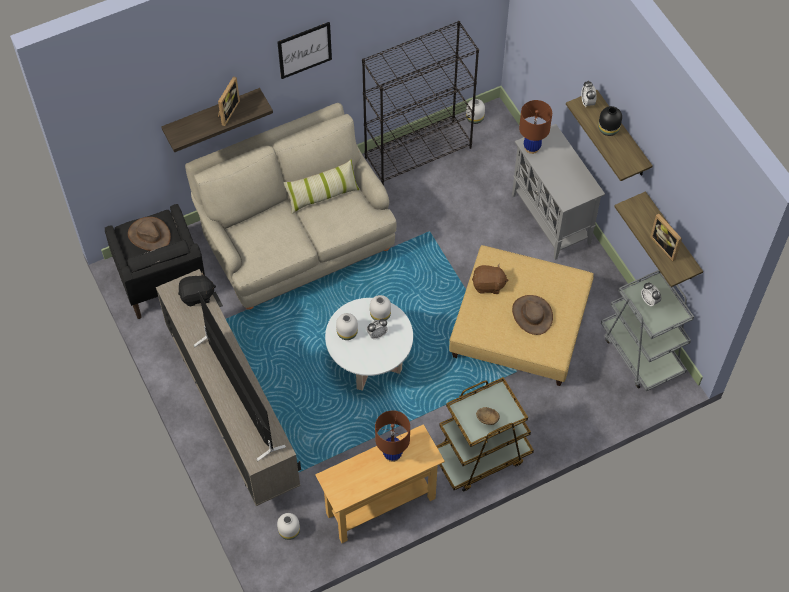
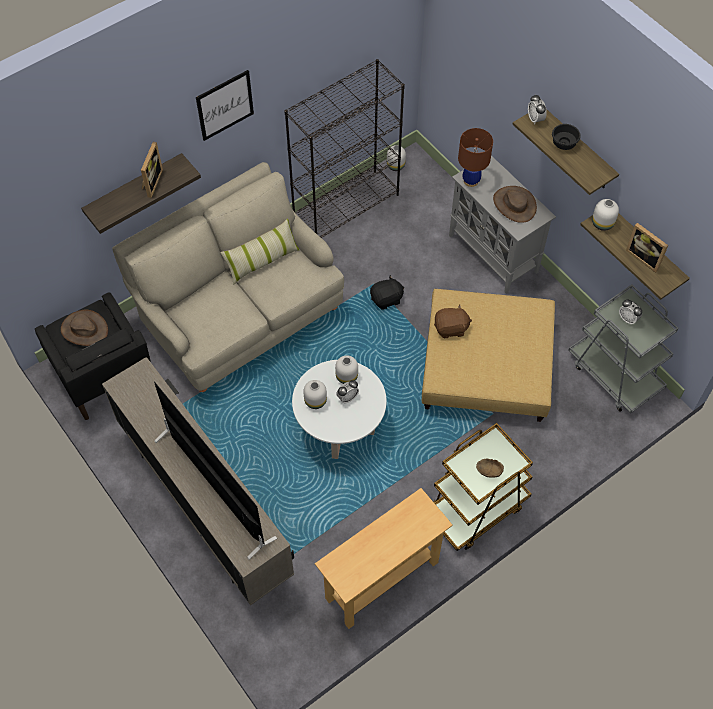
camera: 10 degrees left, 0 degrees up
(197, 296) = (149, 386): black plush toy -> black plush toy (386, 299)
(289, 531) = (289, 626): white vase -> white vase (602, 224)
(392, 454) = (394, 526): brown table lamp -> none
(532, 315) = (503, 352): brown hat -> brown hat (514, 204)
(608, 129) = (564, 142): black vase -> black bowl

